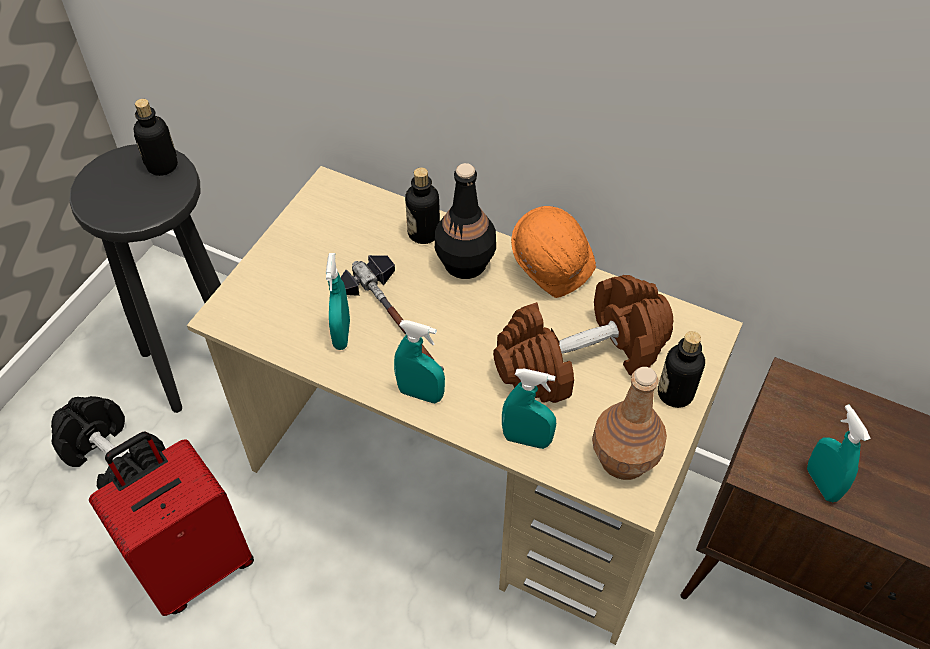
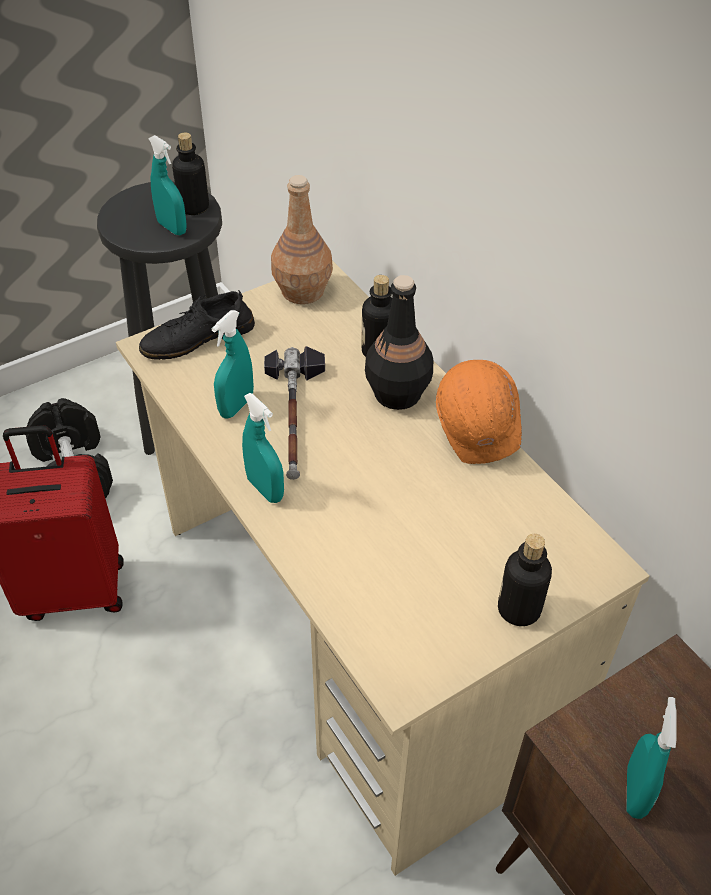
camera: 30 degrees right, 5 degrees down
(260, 288) = (197, 338): none -> black shoe
(526, 439) = (332, 578): turquoise spray bottle -> turquoise spray bottle (172, 228)
(580, 359) = (444, 530): brown dumbbell -> none
(624, 457) = (416, 643): brown bottle -> brown bottle (303, 290)

